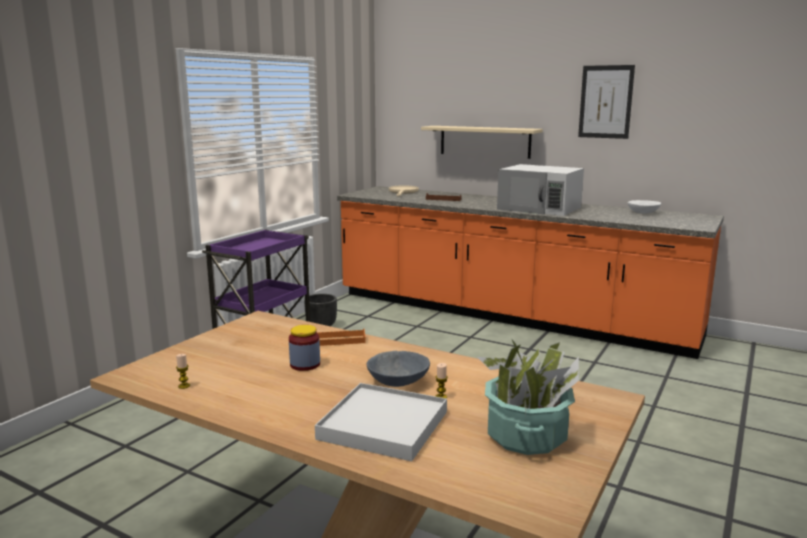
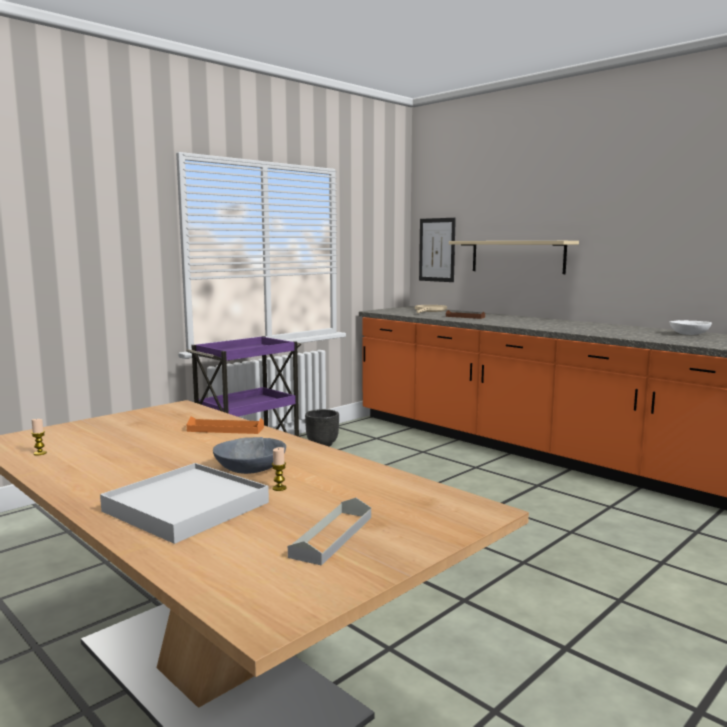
camera: 15 degrees right, 5 degrees down
(305, 364) = (174, 446): jar -> none
(526, 436) = (332, 536): potted plant -> grey tray
(540, 208) = (565, 327): white microwave -> none
(605, 102) = (650, 207): picture -> picture (437, 250)

